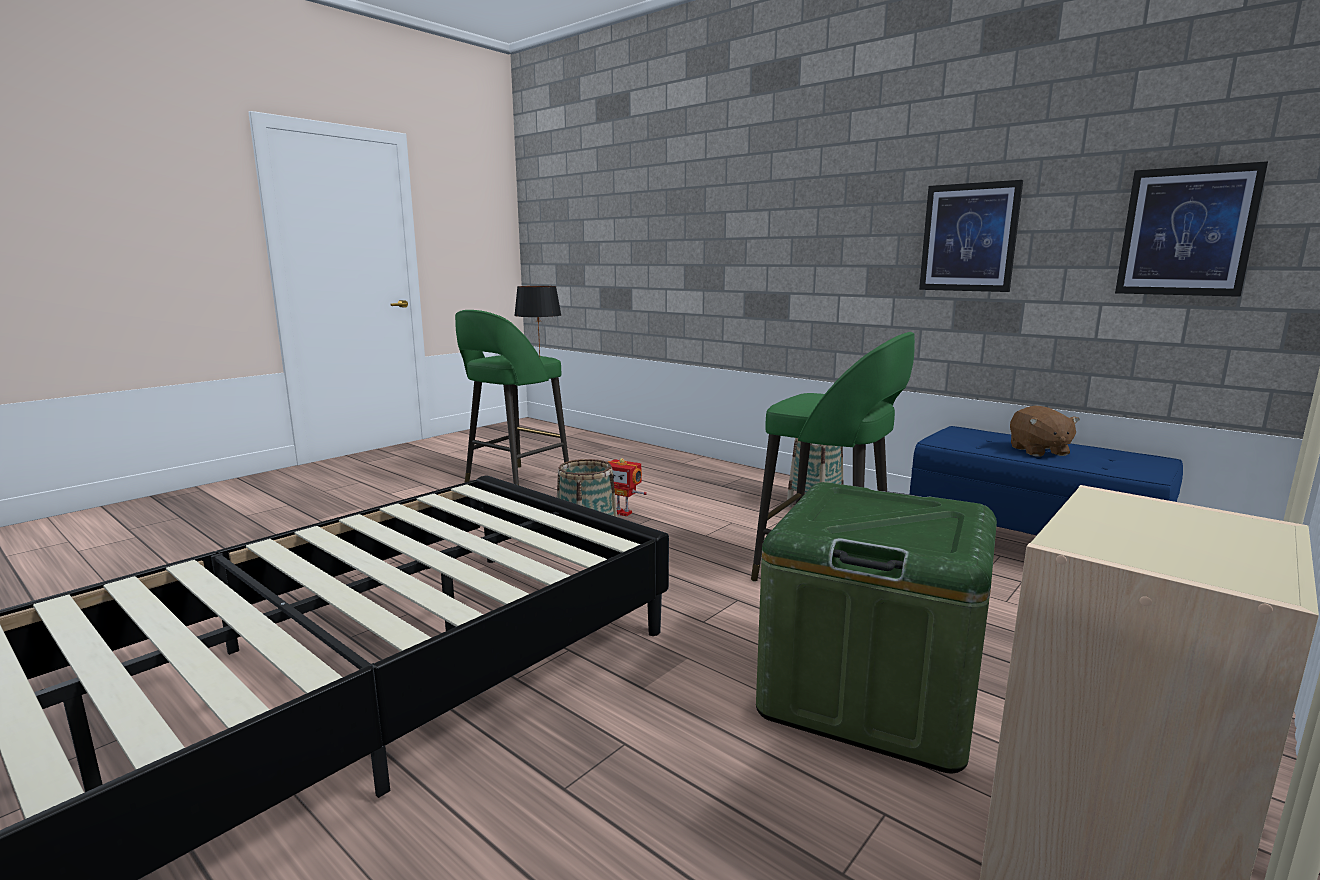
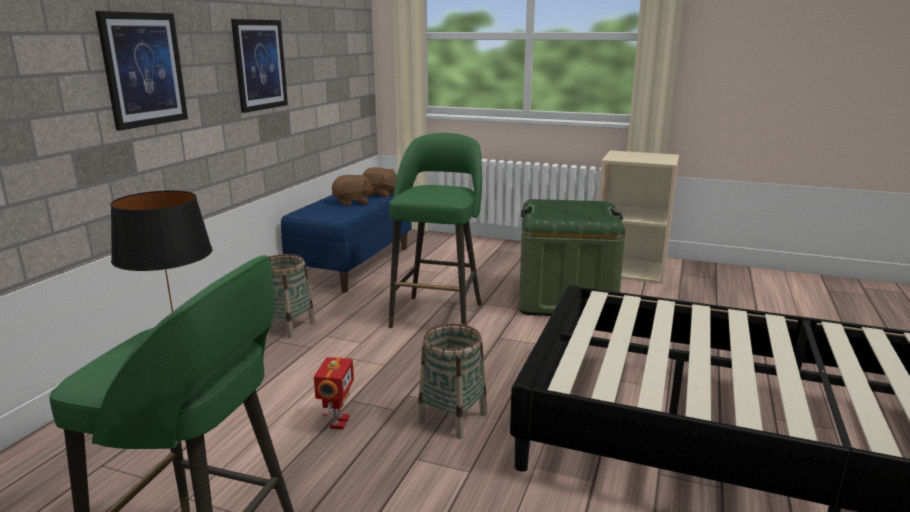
camera: 110 degrees left, 5 degrees up
(1107, 466) = (380, 194): none -> brown plush toy
(1186, 232) = (335, 58): picture -> picture (143, 69)

